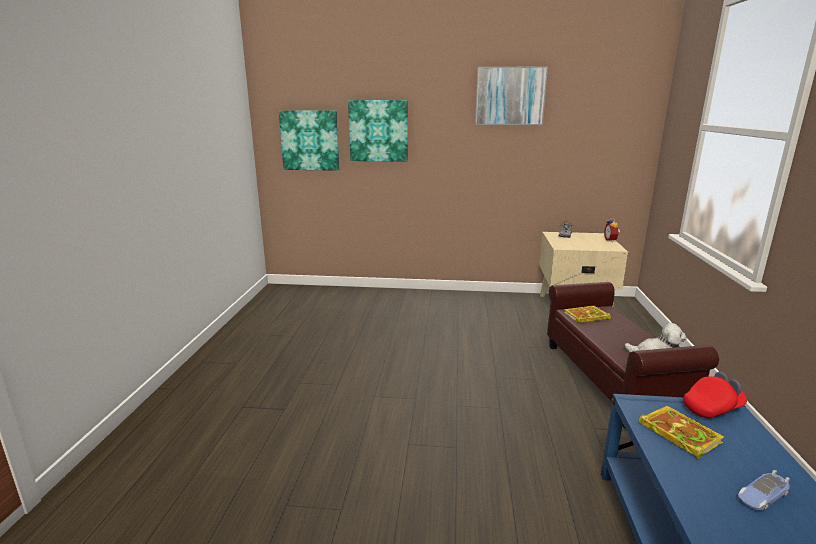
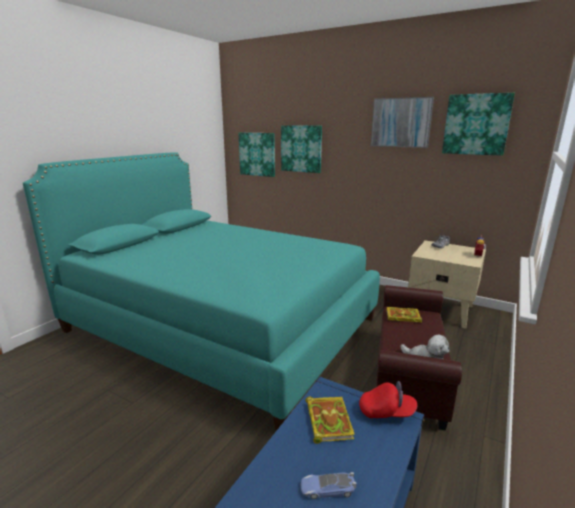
camera: 25 degrees right, 0 degrees up
(354, 376) = (221, 324): none -> turquoise bed
(593, 98) = (476, 124): none -> picture

